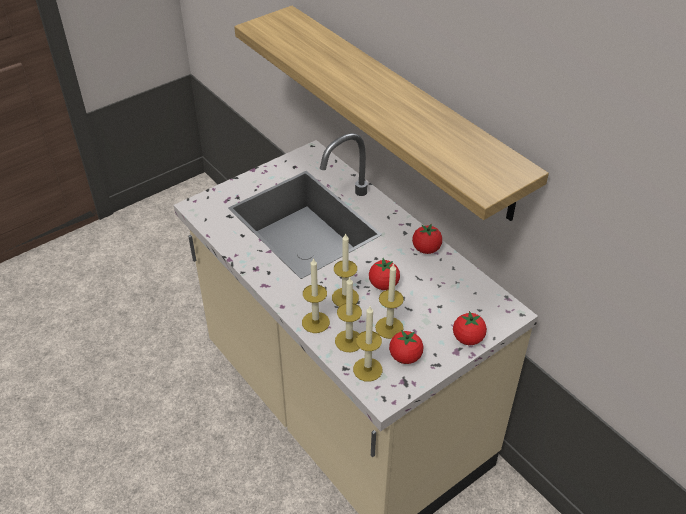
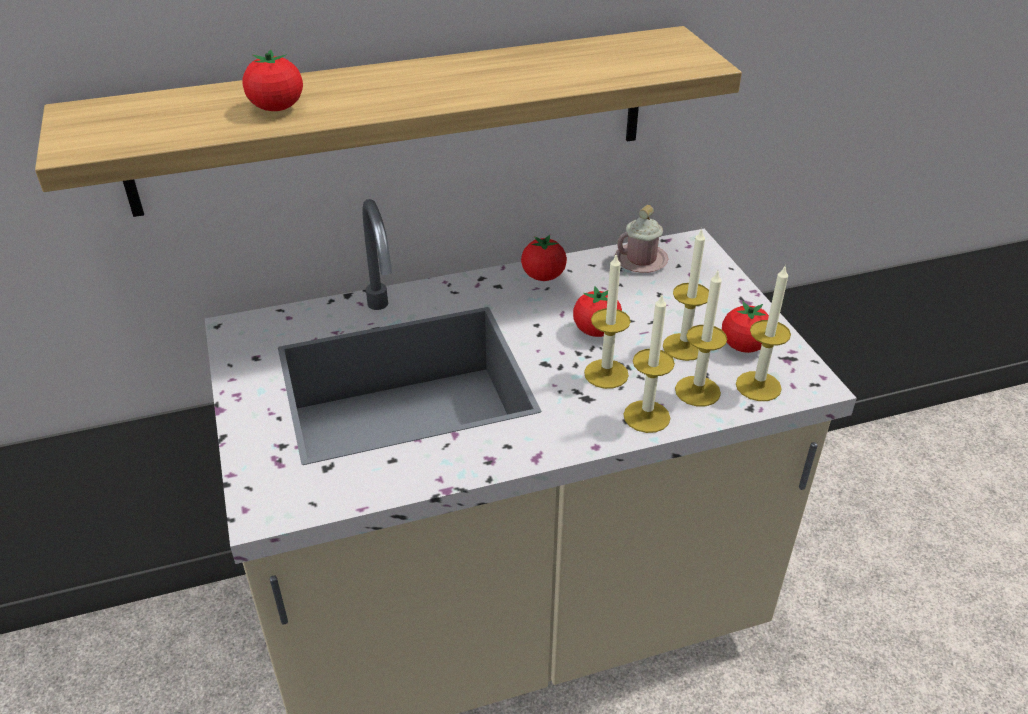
camera: 70 degrees left, 5 degrees down
(468, 338) = (726, 287): tomato -> tomato (277, 108)
(473, 290) = (641, 260): none -> pink mug

